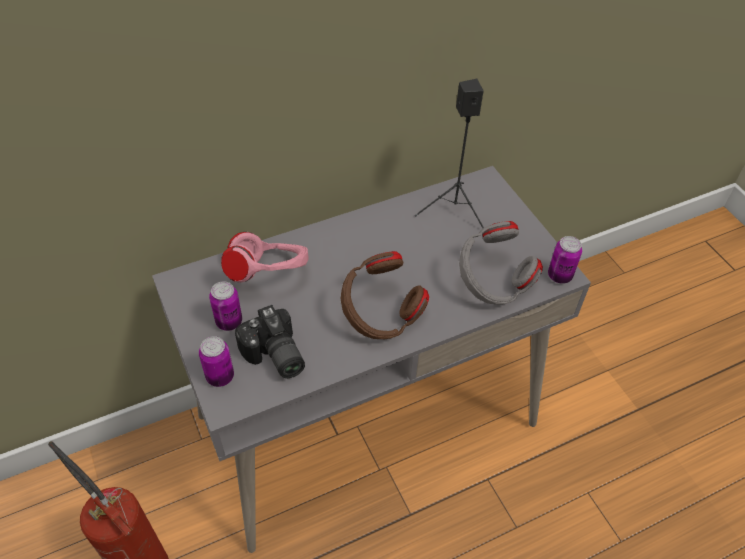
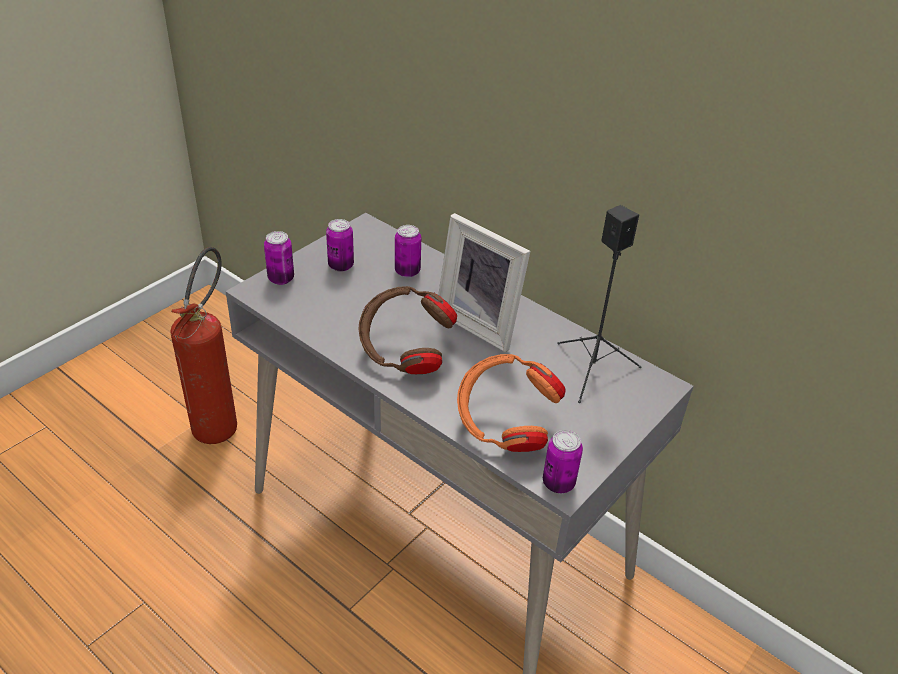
camera: 65 degrees right, 10 degrees down
(269, 275) = (407, 271): pink headphones -> can
(273, 356) = (317, 301): camera -> none
(367, 251) = (482, 323): none -> picture frame
(493, 283) = (504, 426): grey headphones -> orange headphones

